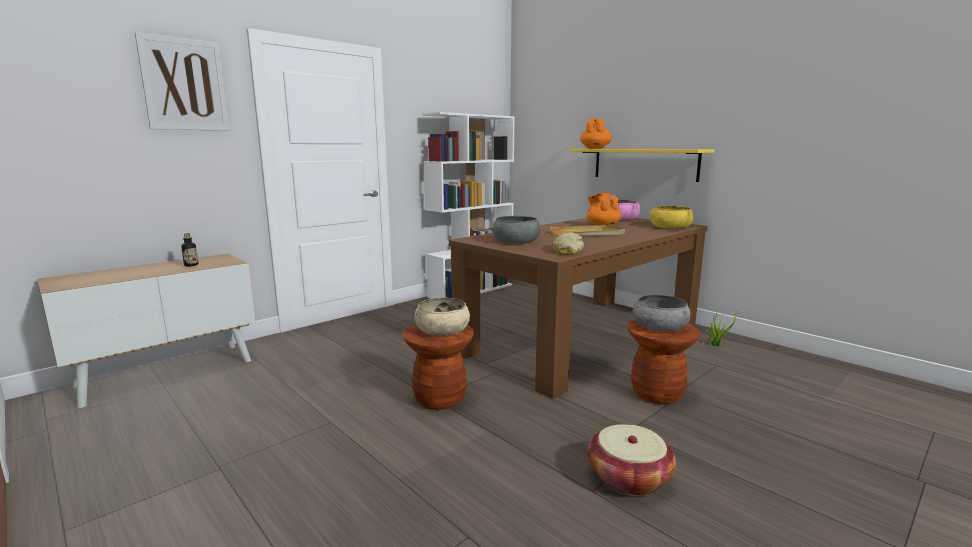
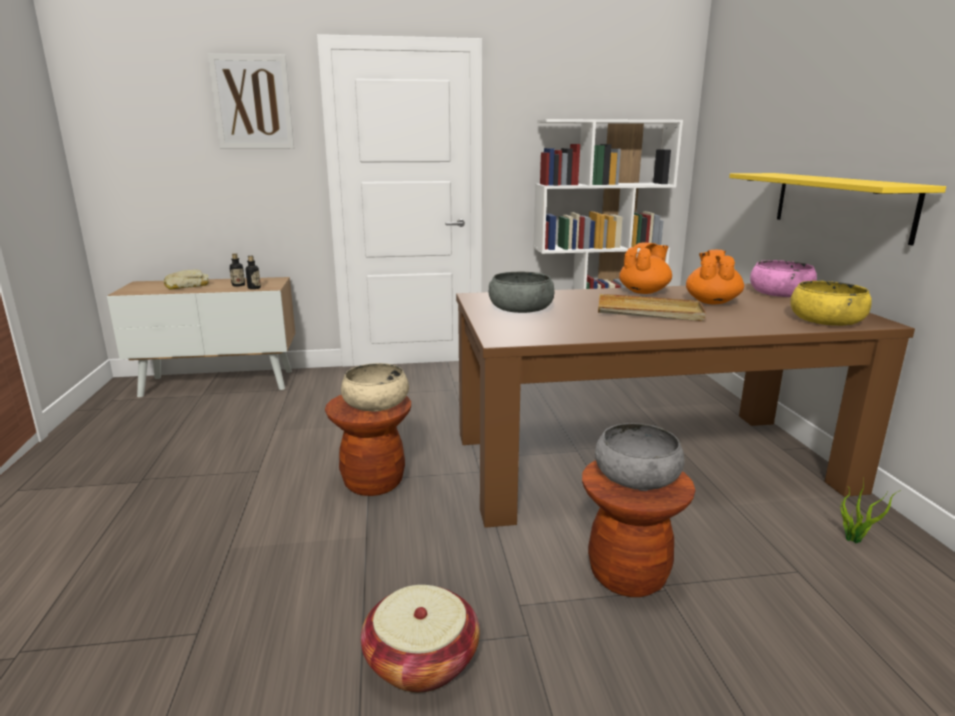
camera: 35 degrees right, 5 degrees up
(216, 265) = (254, 288): none -> bottle
(567, 250) = (544, 333): bread -> bread (187, 286)
(595, 148) = (767, 174): orange teapot -> orange teapot (644, 292)

